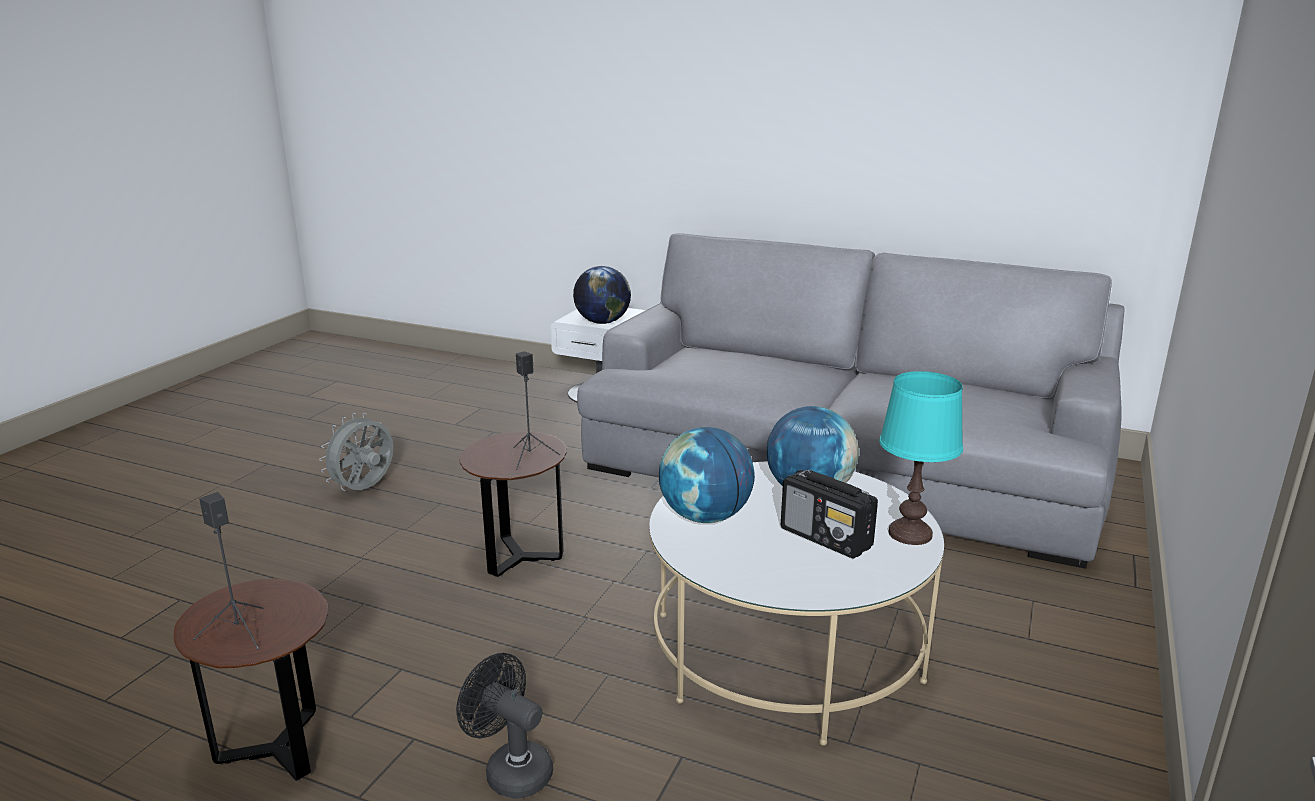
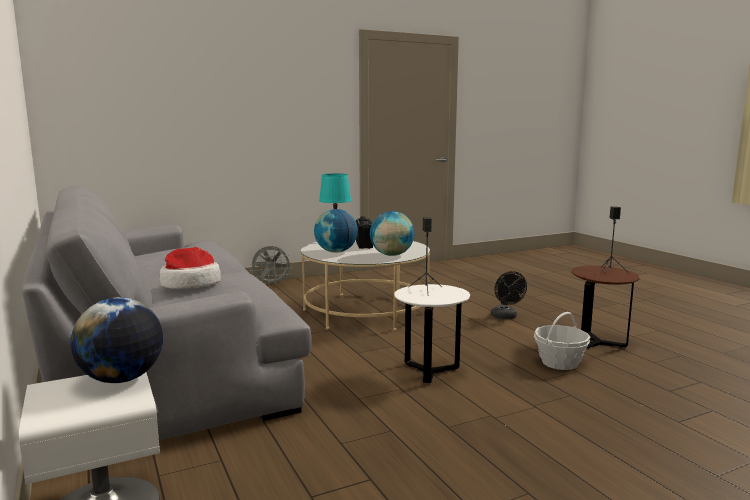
camera: 140 degrees left, 10 degrees down
(346, 651) = (559, 363): none -> basket
(365, 489) = (507, 468): grey fan -> grey fan (271, 284)
(520, 558) = (430, 372): brown side table -> white side table
(763, 364) = (190, 284): none -> hat

